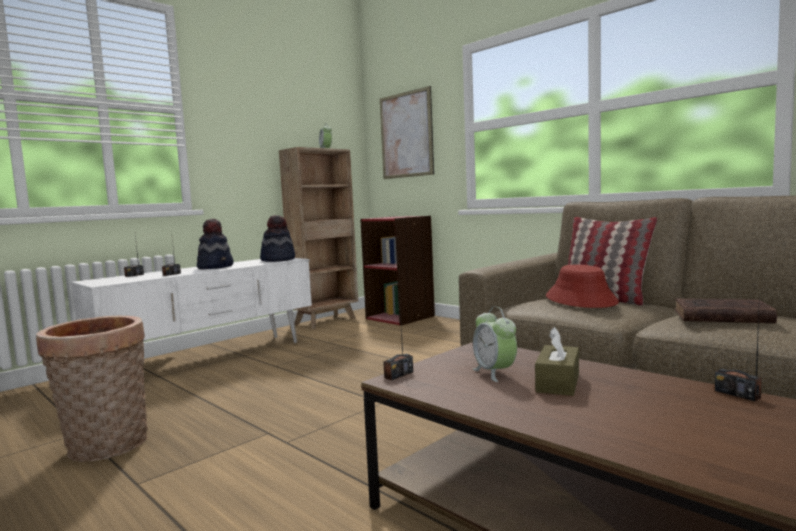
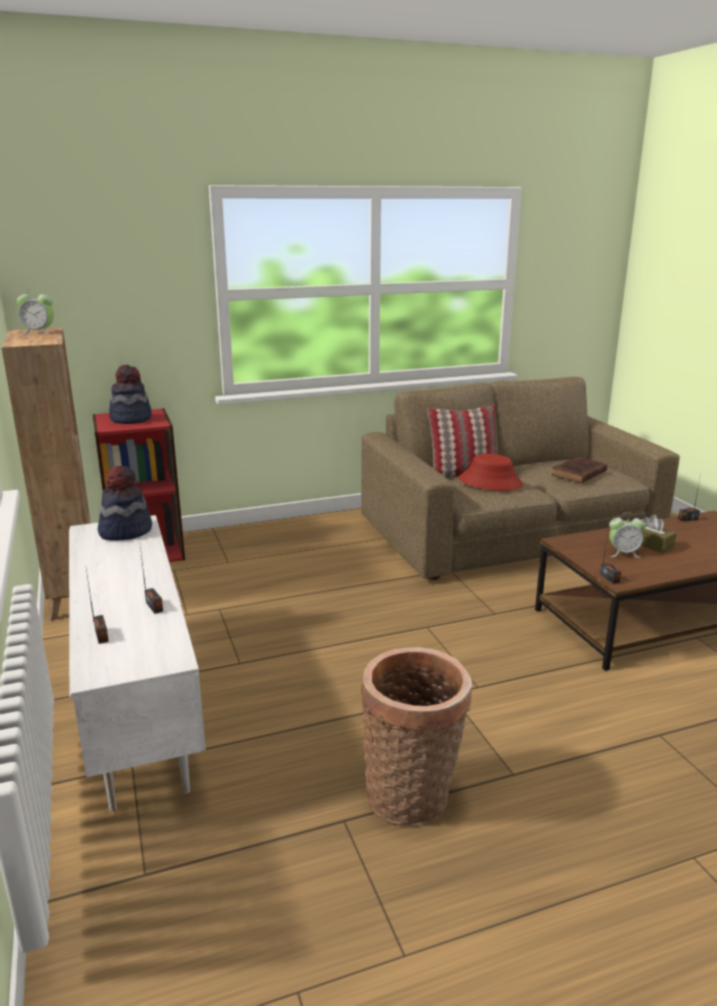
camera: 65 degrees left, 15 degrees up
(216, 267) = (123, 573): hat -> hat (131, 419)
(406, 135) = (106, 294): picture -> none

